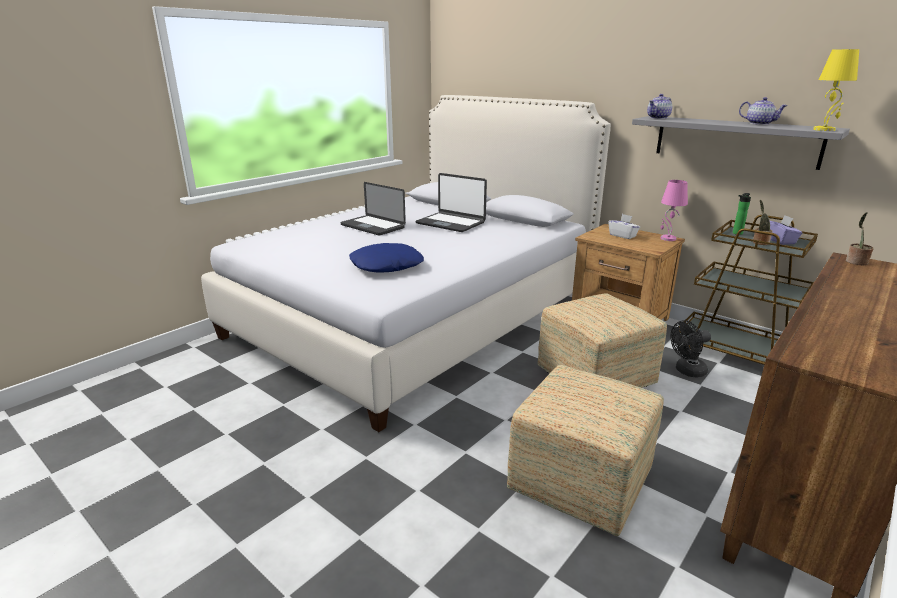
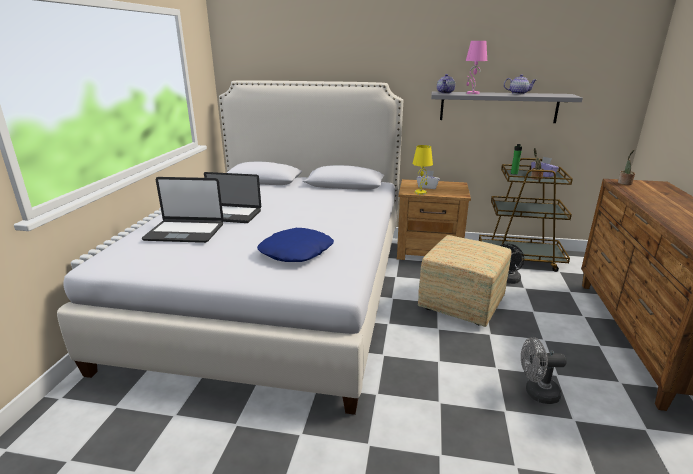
camera: 30 degrees left, 0 degrees up
(451, 223) = (294, 199): laptop -> laptop (185, 232)
(580, 483) = (536, 393): ottoman -> grey fan
(667, 238) = (457, 184): pink table lamp -> pink table lamp (472, 93)
(824, 130) = (567, 95): yellow table lamp -> yellow table lamp (420, 192)

